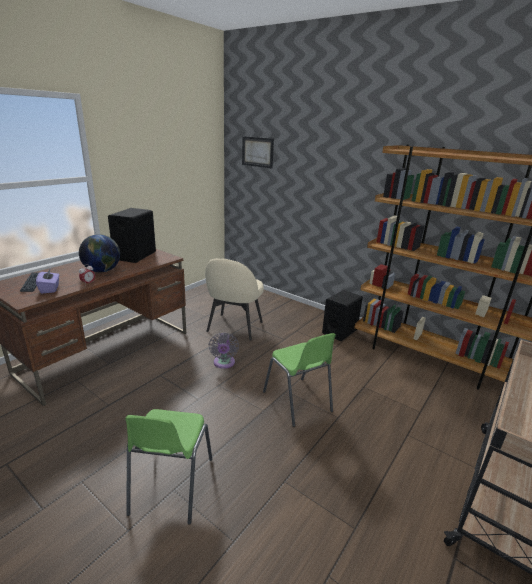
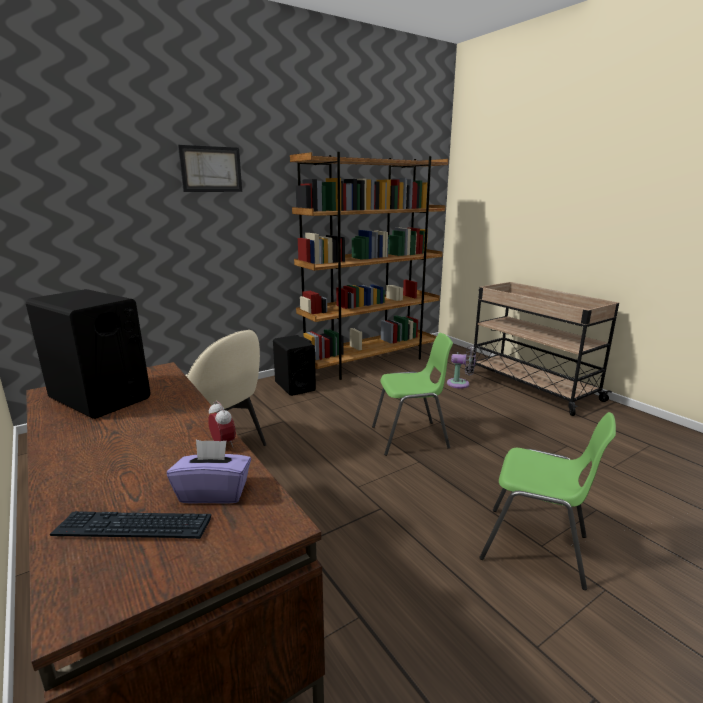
camera: 70 degrees left, 5 degrees down
(102, 271) = (156, 431): globe -> none
(224, 363) = (309, 475): grey fan -> grey fan (460, 384)
(257, 152) = (56, 176): picture -> picture (211, 169)

